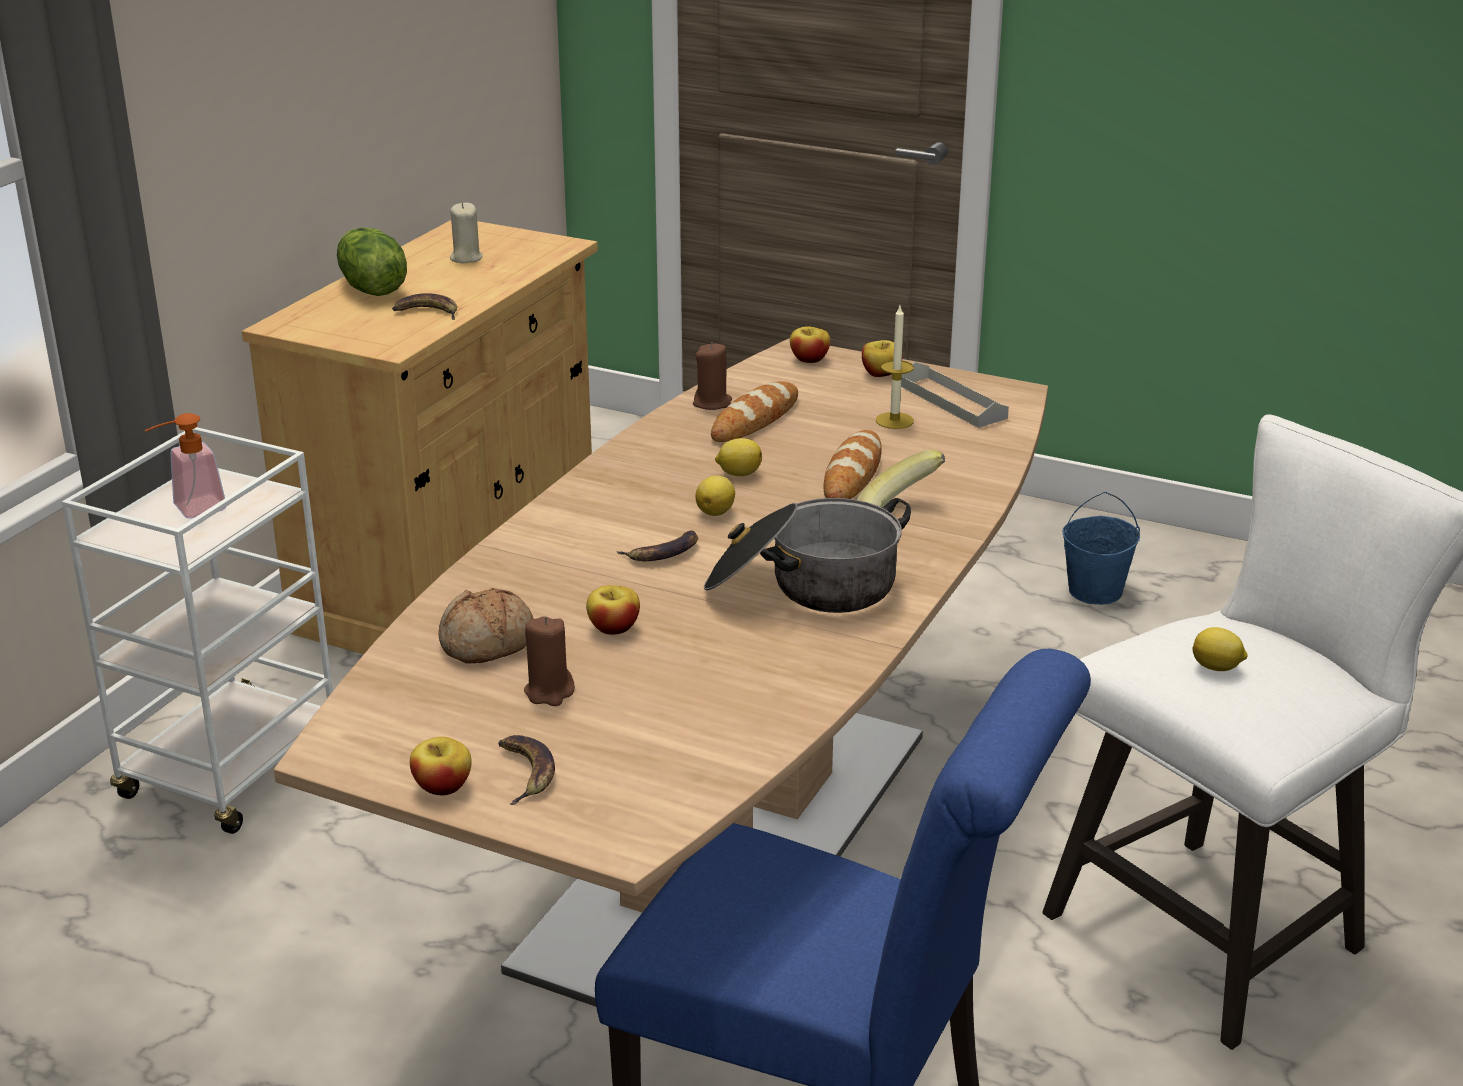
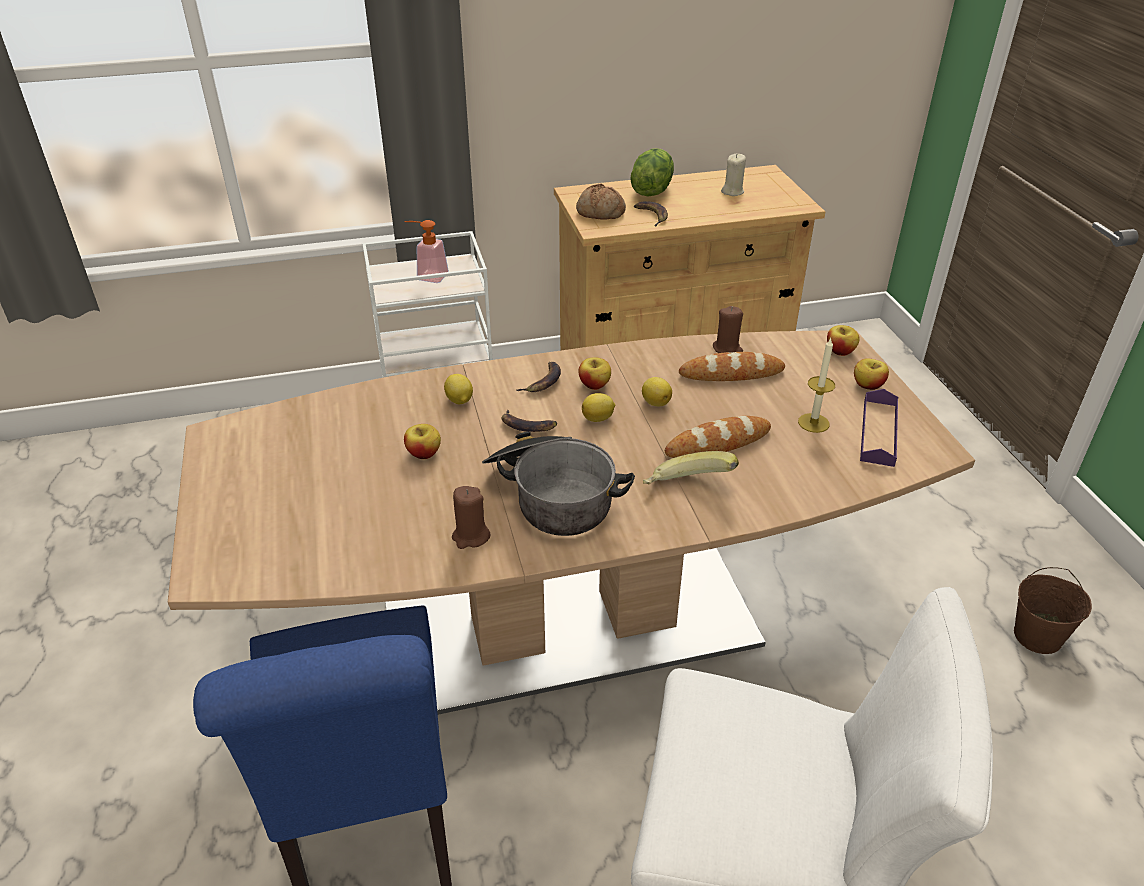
camera: 50 degrees right, 10 degrees up
(442, 787) = (210, 484): apple -> apple (594, 385)
(488, 644) = (363, 422): bread -> bread (600, 213)
(525, 772) = (246, 503): banana -> banana (543, 381)
(549, 692) = (334, 468): brown candle -> brown candle (470, 536)
(952, 401) = (878, 432): grey tray -> purple tray
(1095, 591) = (1038, 636): blue bucket -> brown bucket
(1217, 668) = (733, 753): lemon -> lemon (459, 401)

